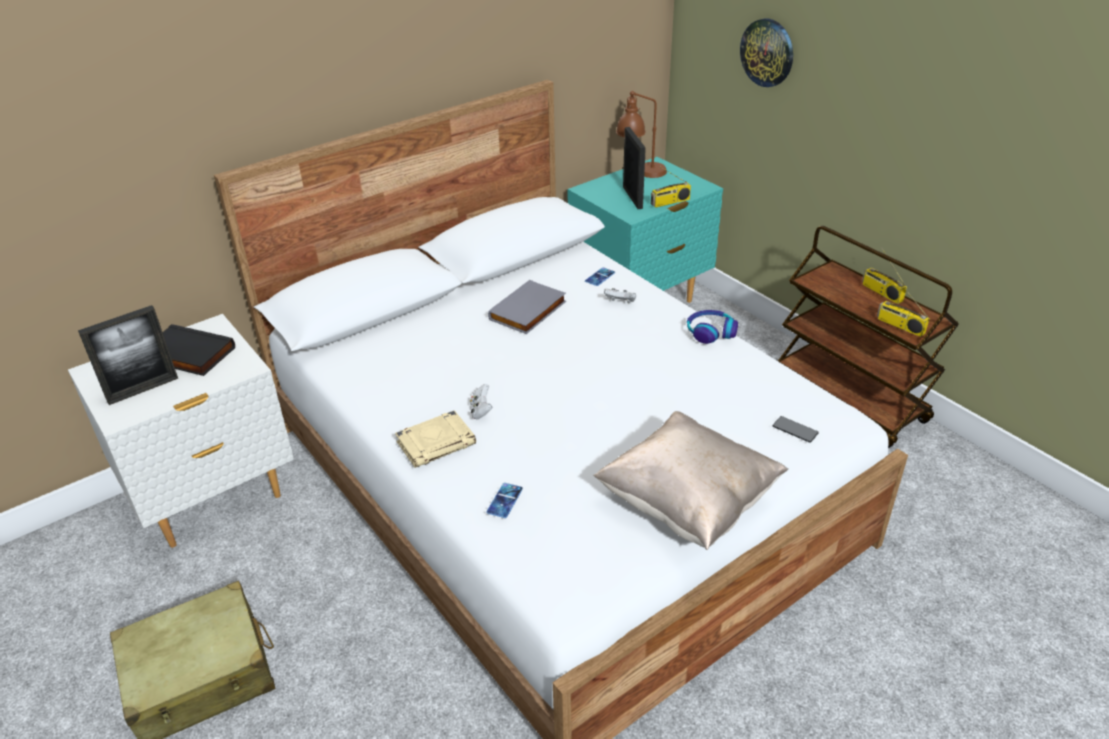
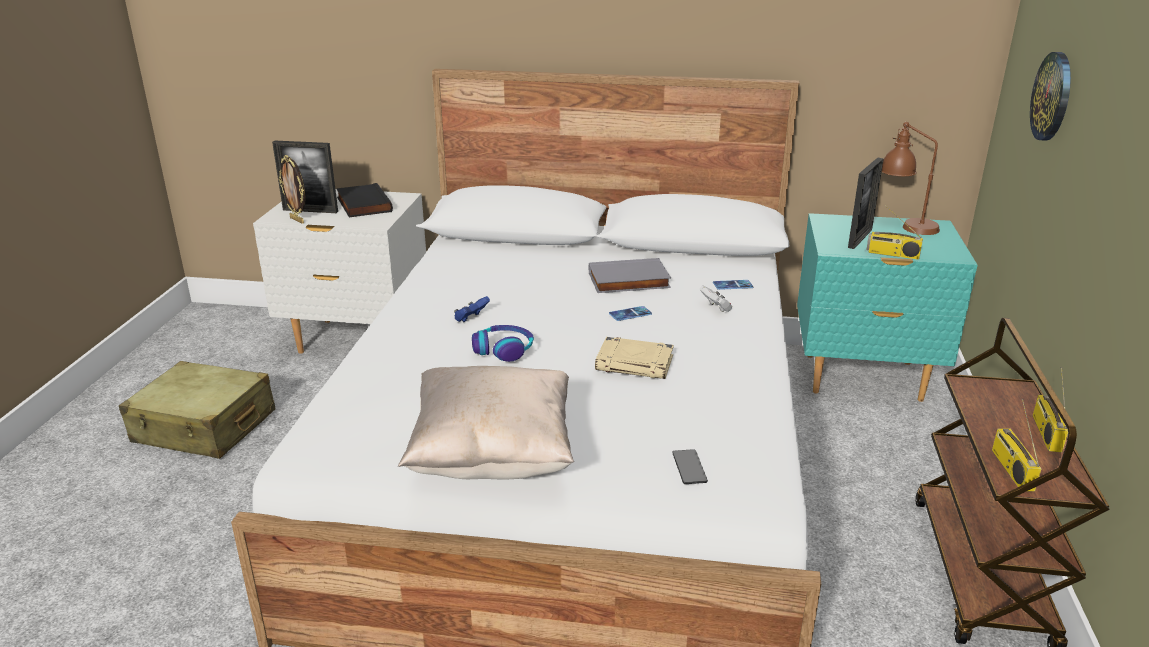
camera: 45 degrees right, 10 degrees down
(152, 407) = (298, 220): none -> picture frame
(436, 443) = (408, 321): beige book -> beige book (635, 363)
(481, 411) = (471, 319): white game controller -> blue game controller
(504, 500) = (378, 373): phone -> phone (630, 314)
(710, 332) = (757, 363): headphones -> headphones (504, 349)

